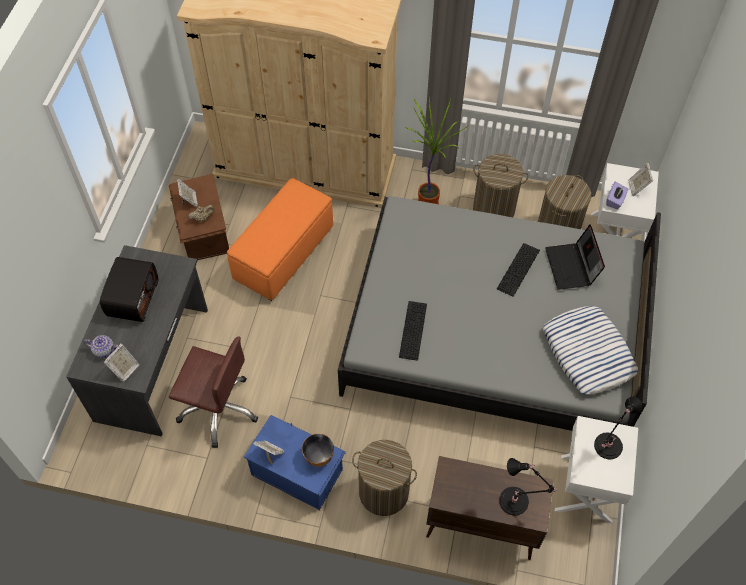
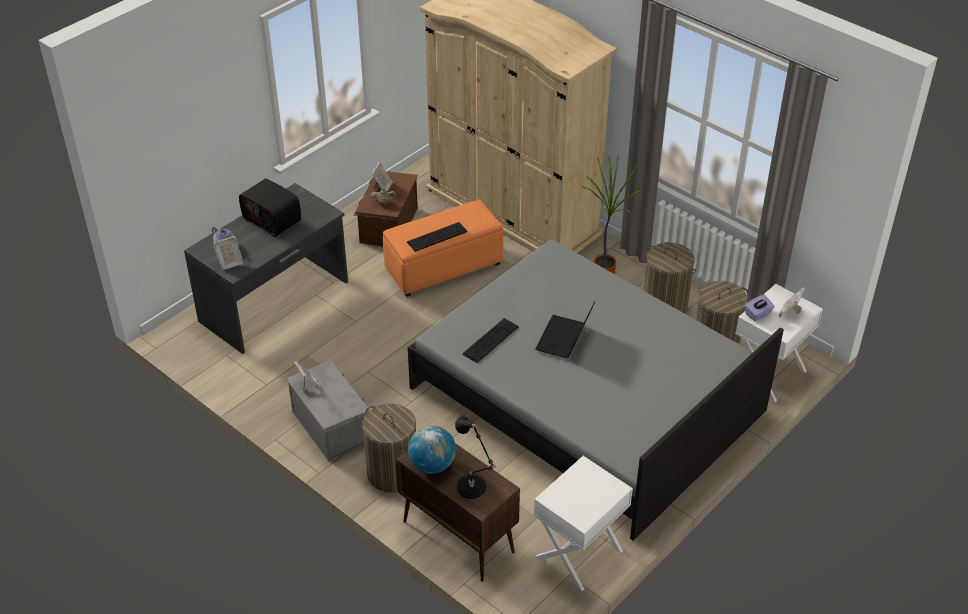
camera: 30 degrees right, 15 degrees down
(132, 298) = (273, 219): radio -> radio turned 90 degrees clockwise
(218, 408) = (302, 354): brown office chair -> none
(297, 471) = (332, 425): blue storage box -> grey storage box
(318, 456) = (345, 404): bowl -> none
(465, 496) = (432, 464): none -> globe
(518, 269) = (623, 334): keyboard -> keyboard (437, 237)
(571, 267) = (676, 352): laptop -> laptop (564, 339)
(588, 353) = (638, 421): pillow -> none
(606, 447) = (589, 489): black table lamp -> none

